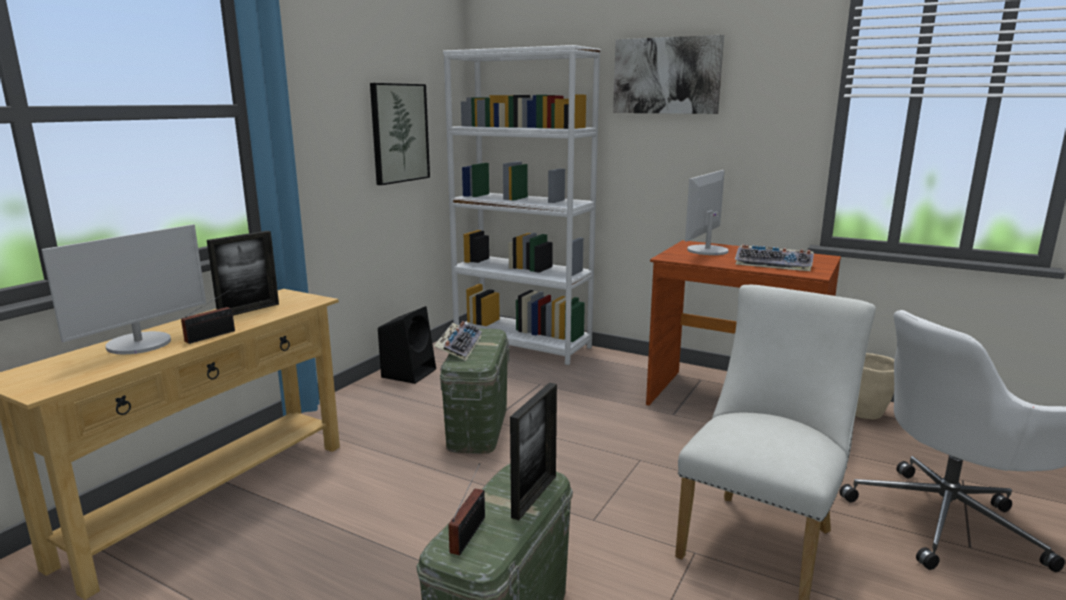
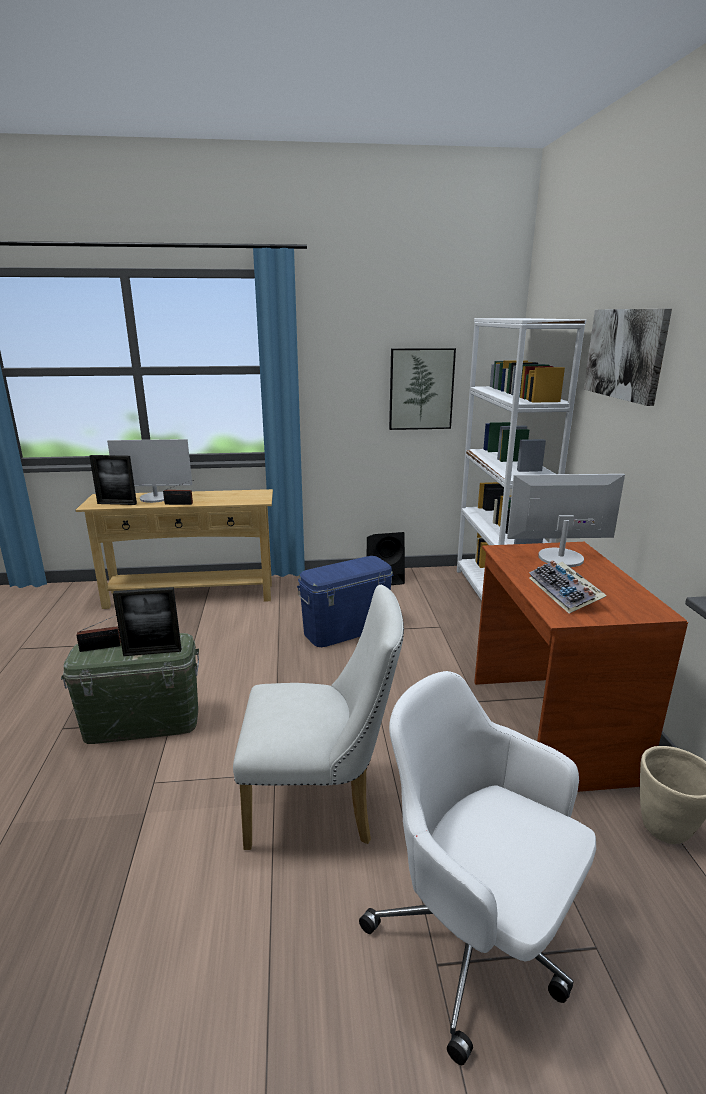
camera: 55 degrees right, 5 degrees up
(249, 310) = (225, 496): picture frame -> picture frame (117, 503)
(459, 346) = (338, 564): keyboard -> none
(477, 426) = (346, 629): green storage box -> blue storage box

